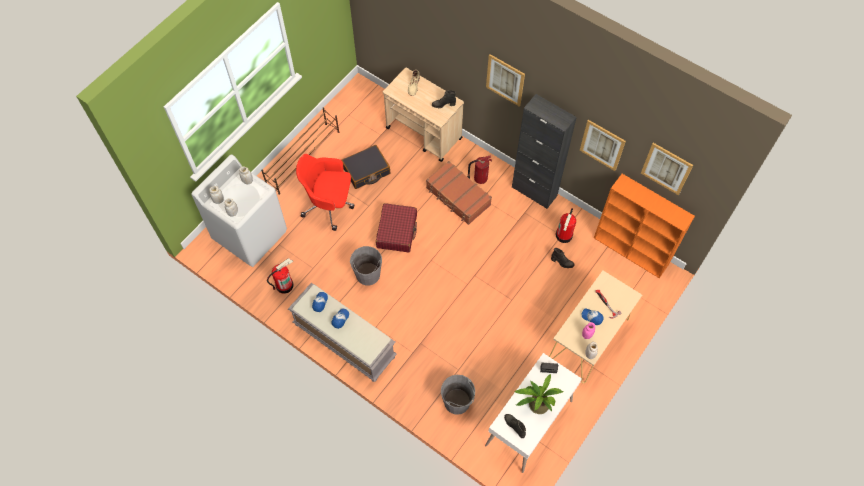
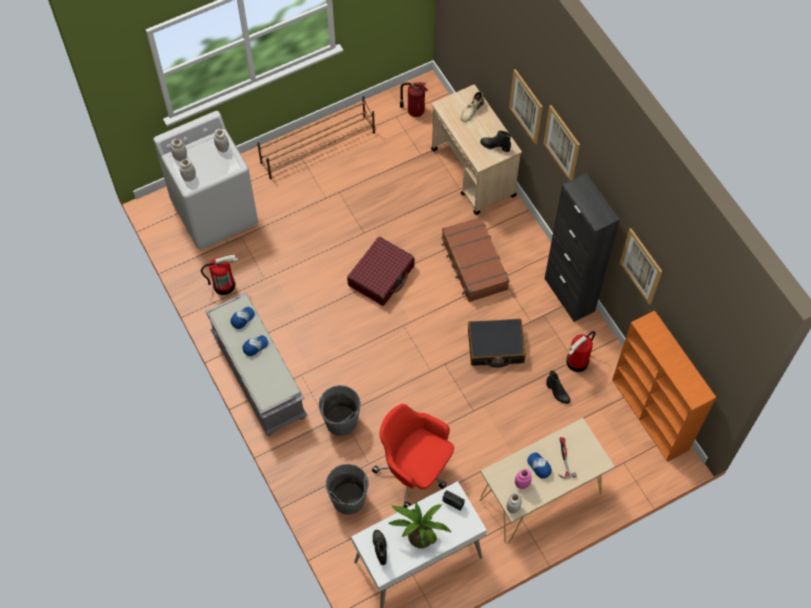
camera: 25 degrees right, 0 degrees up
(329, 205) = (320, 214): red office chair -> red office chair (415, 470)
(366, 171) = (382, 191): black suitcase -> black suitcase (495, 347)
(368, 274) = (322, 312): grey bucket -> grey bucket (341, 421)
(479, 179) = (511, 253): fire extinguisher -> fire extinguisher (414, 111)
(666, 168) = (696, 324): picture -> picture (526, 106)

